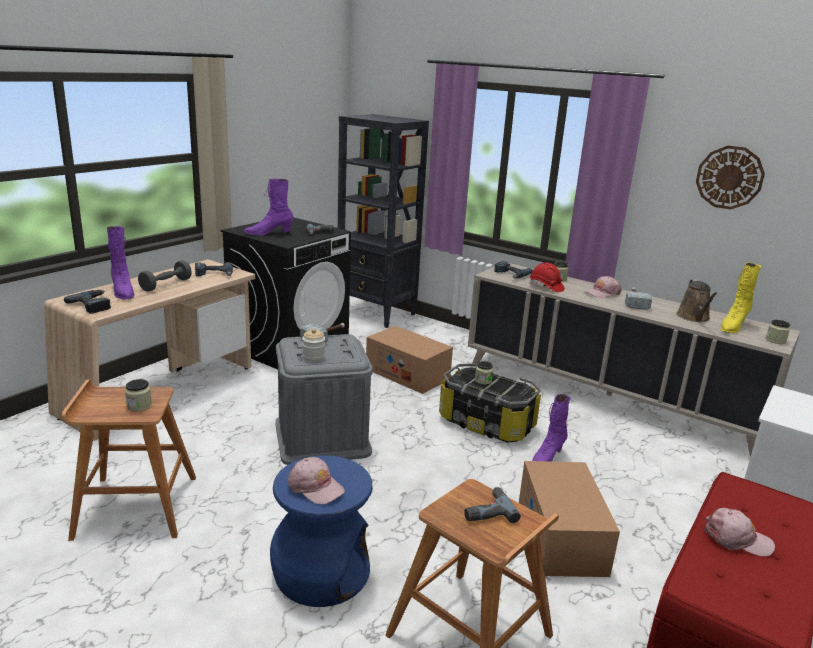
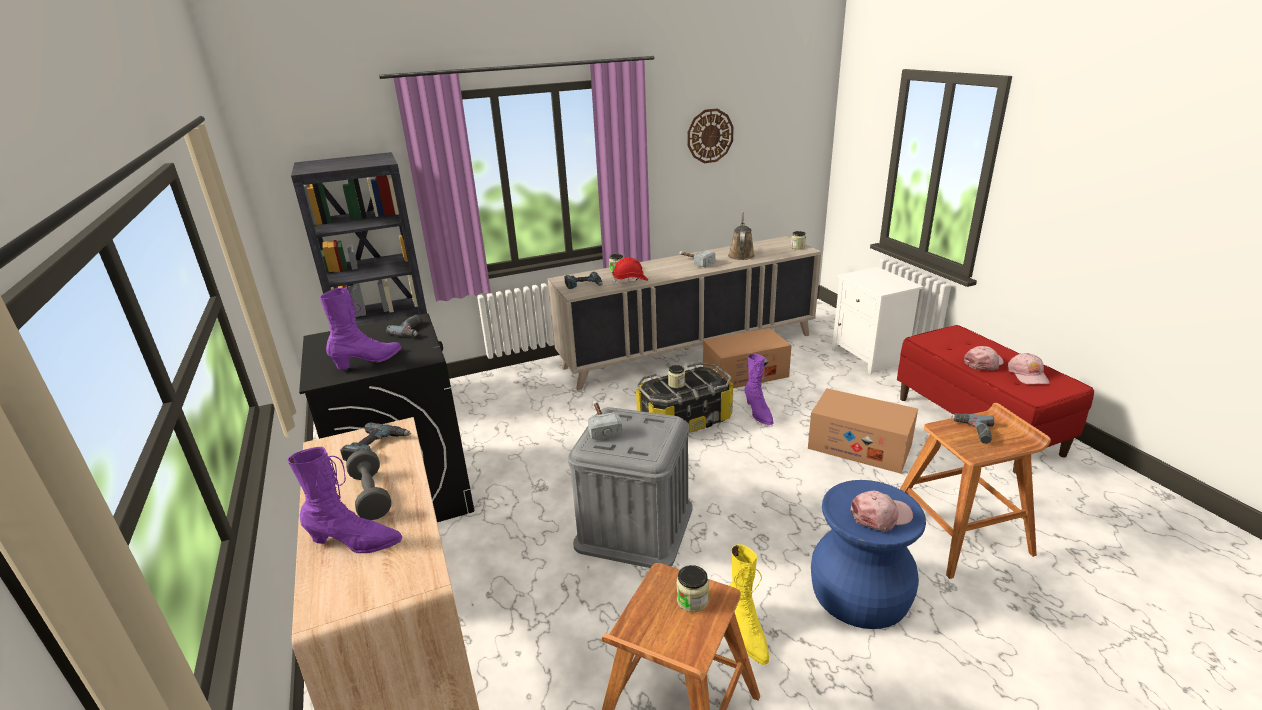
camera: 55 degrees left, 5 degrees up
(93, 305) = (380, 581): power drill -> none
(268, 233) = (368, 361): purple boot -> purple boot turned 150 degrees counterclockwise
(313, 357) = (646, 443): jar -> none
(407, 374) = (557, 431): cardboard box -> cardboard box (745, 373)
(602, 293) = (665, 266): pink cap -> pink cap (1028, 375)
(694, 317) = (741, 254): brown watering can -> brown watering can turned 120 degrees counterclockwise
(732, 326) = (766, 250): yellow boot -> yellow boot (747, 633)

